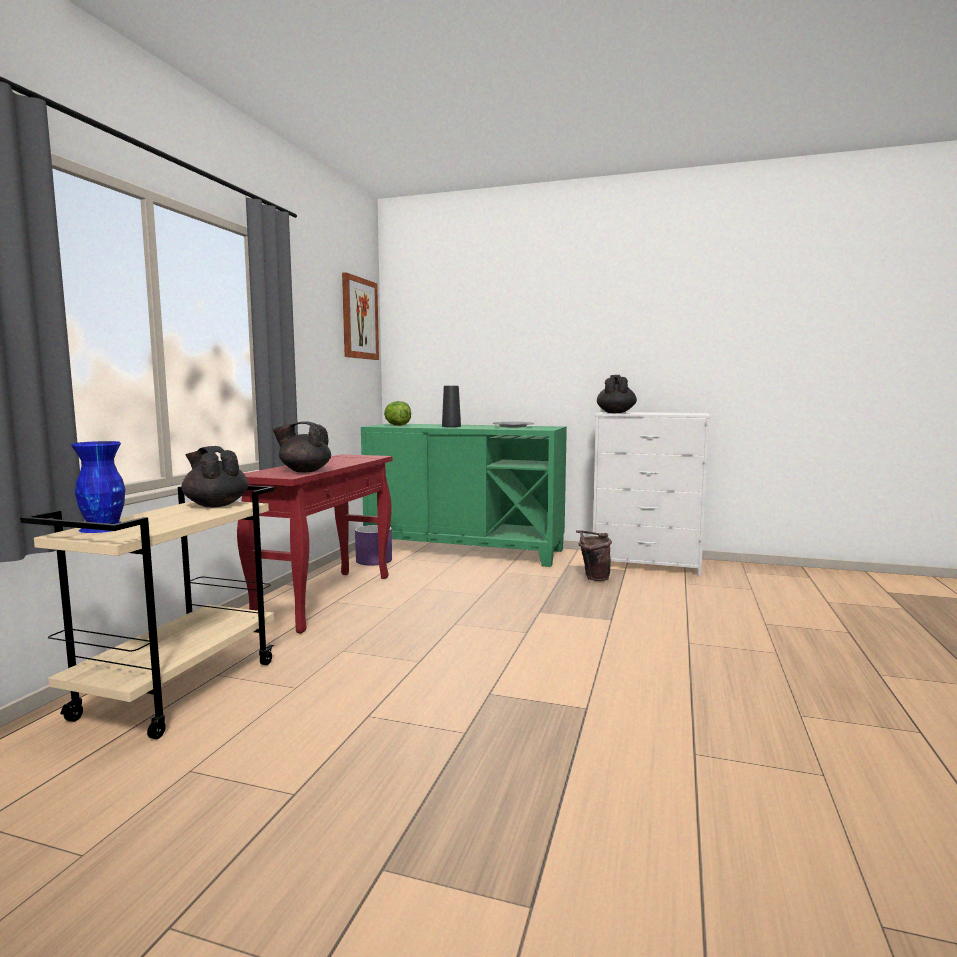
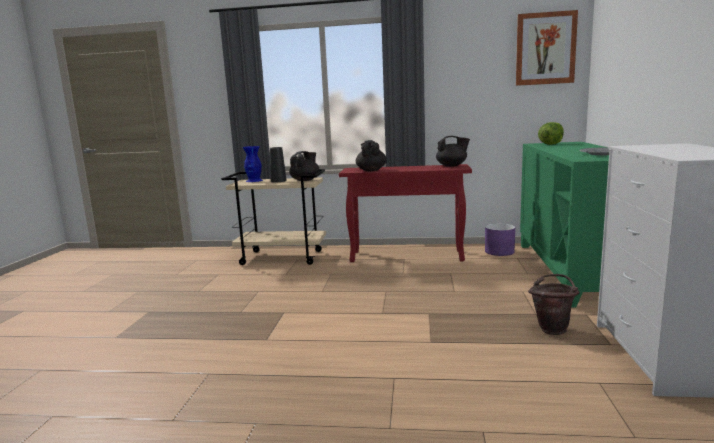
camera: 80 degrees right, 5 degrees up
(451, 426) = (566, 149): black vase -> black vase (278, 181)
(615, 412) = (649, 146): black teapot -> black teapot (452, 166)

